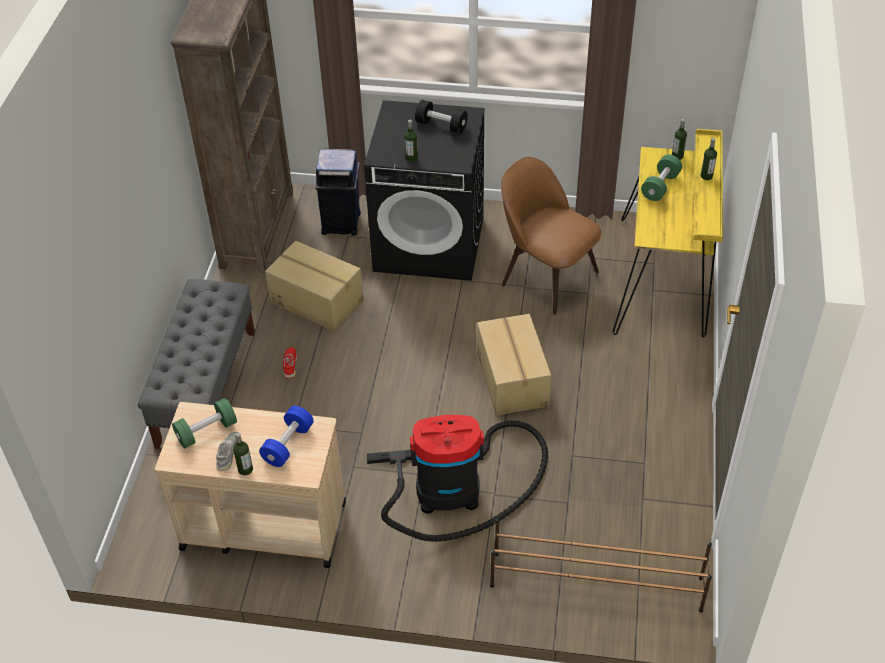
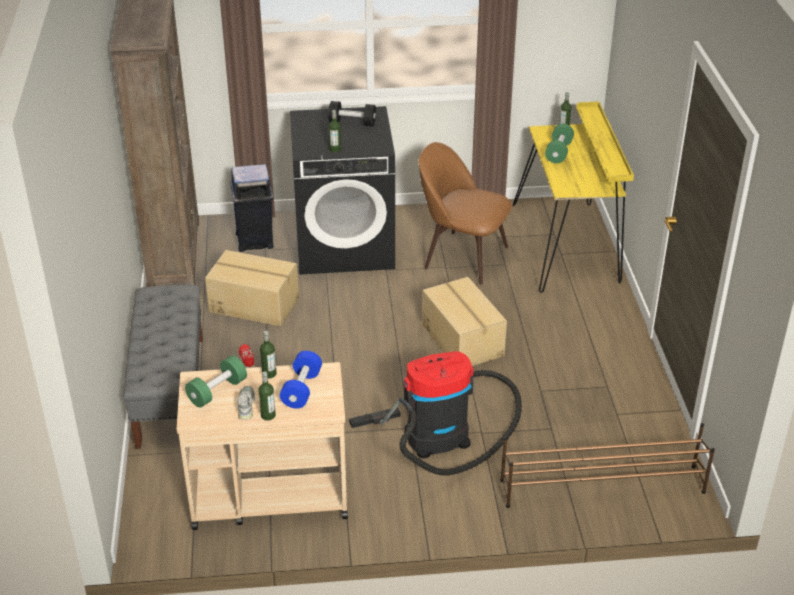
camera: 15 degrees left, 10 degrees down
(706, 176) = (599, 135): bottle -> bottle (269, 374)

